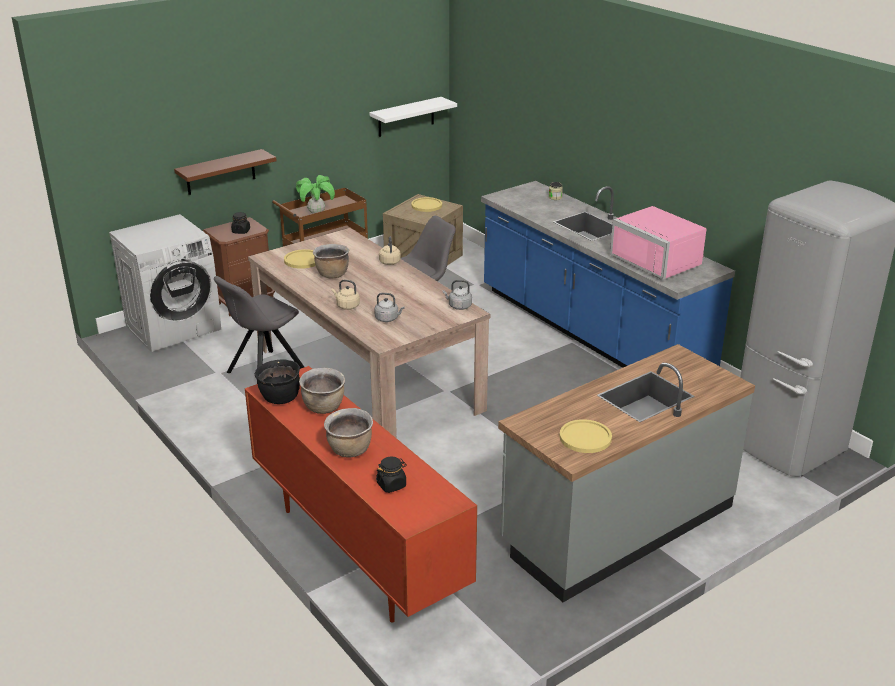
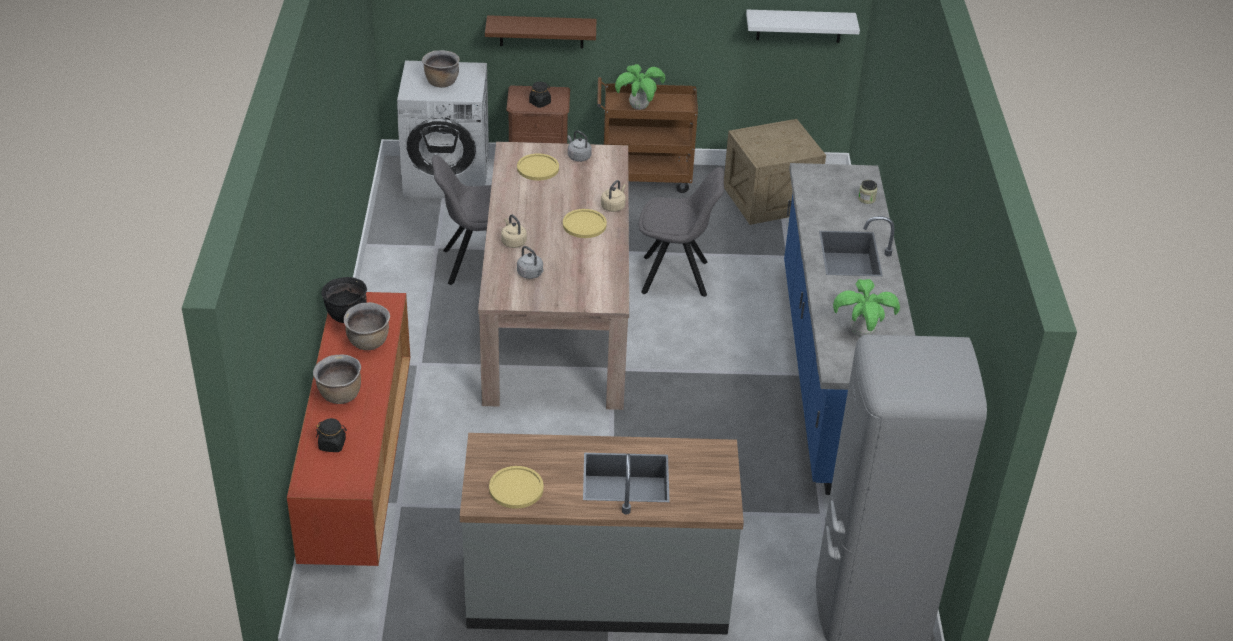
camera: 35 degrees right, 10 degrees up
(332, 274) = (543, 198): brown cooking pot -> brown cooking pot (441, 82)
(426, 205) = (786, 139): yellow plate -> yellow plate (584, 224)
(458, 306) = (611, 290): grey kettle -> grey kettle (578, 156)
(660, 260) = (862, 333): pink microwave -> potted plant

